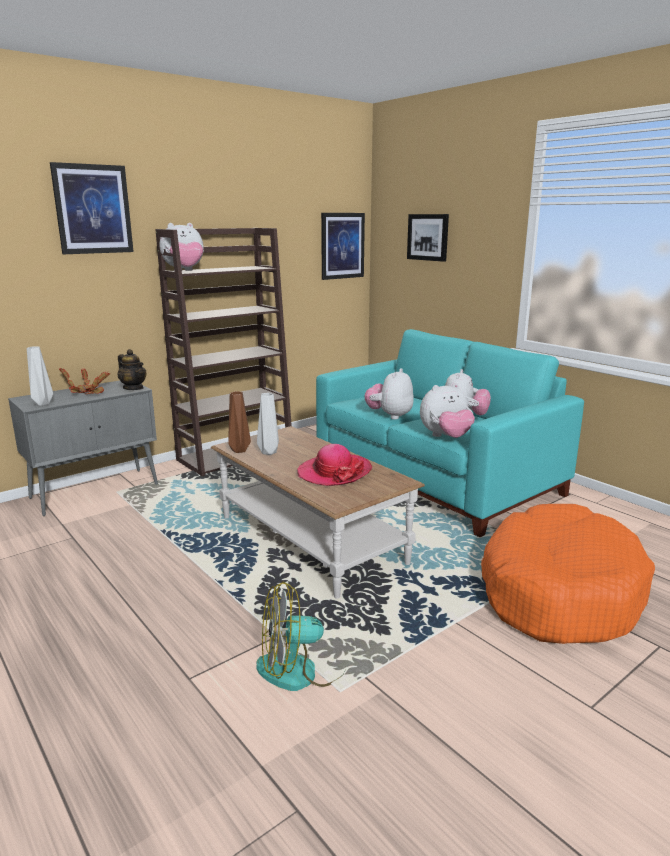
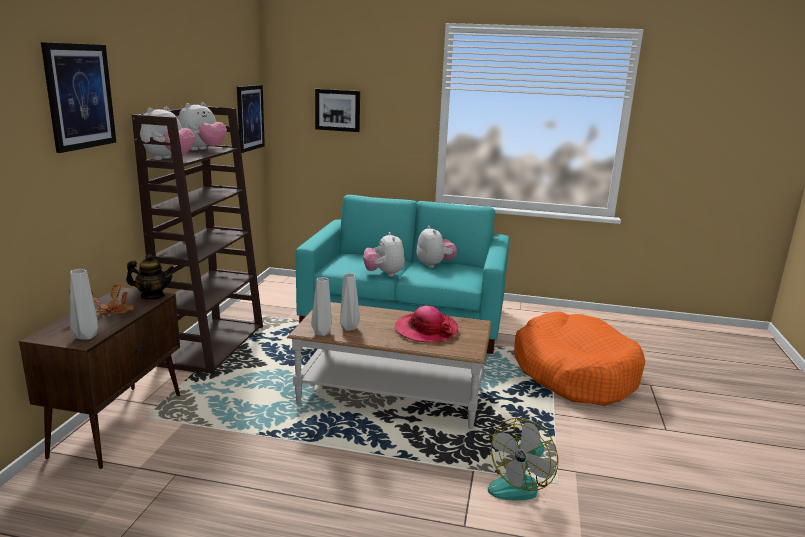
camera: 40 degrees left, 0 degrees up
(96, 491) = (119, 423): grey cabinet -> brown cabinet
(240, 450) = (322, 332): brown vase -> grey vase
(446, 437) = (453, 282): plush toy -> plush toy (202, 150)

